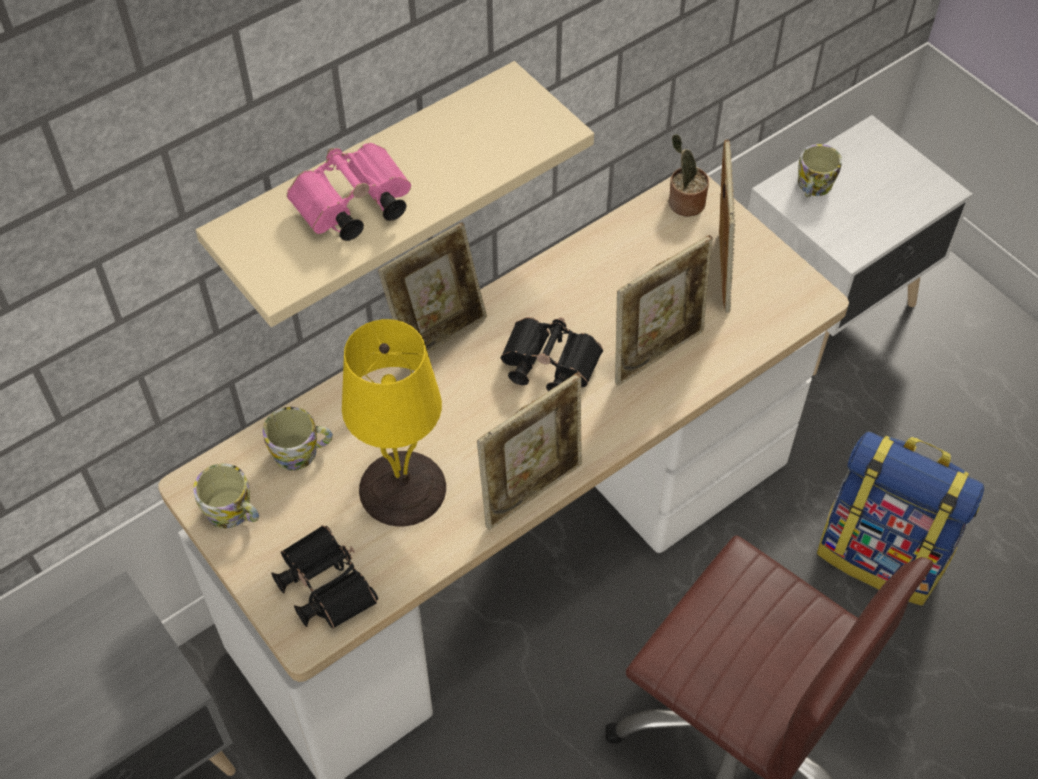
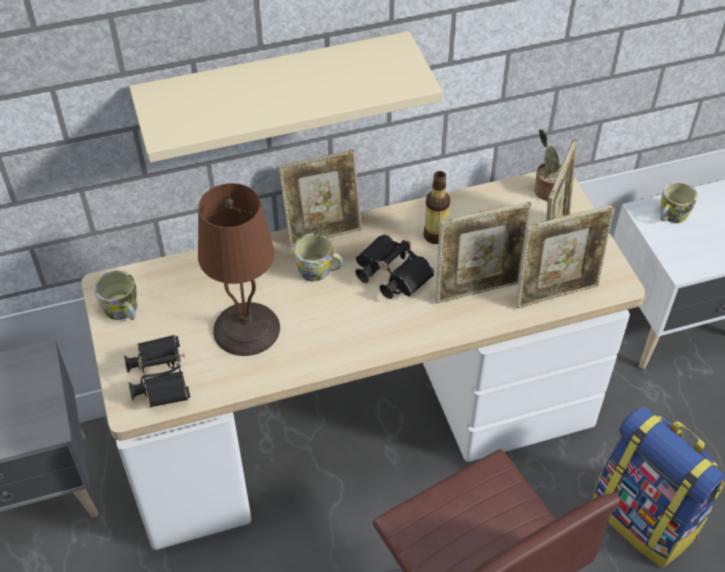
camera: 20 degrees right, 5 degrees down
(302, 451) = (188, 284): mug -> mug (319, 270)
(351, 209) = (241, 98): pink binoculars -> none
(401, 487) = (246, 327): yellow table lamp -> brown table lamp
(532, 491) = (338, 358): picture frame -> picture frame (556, 293)
(578, 299) = (435, 236): none -> bottle

